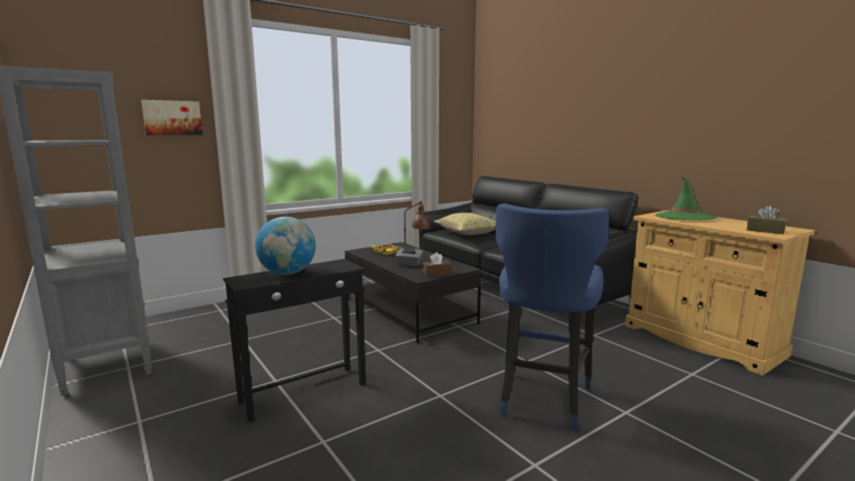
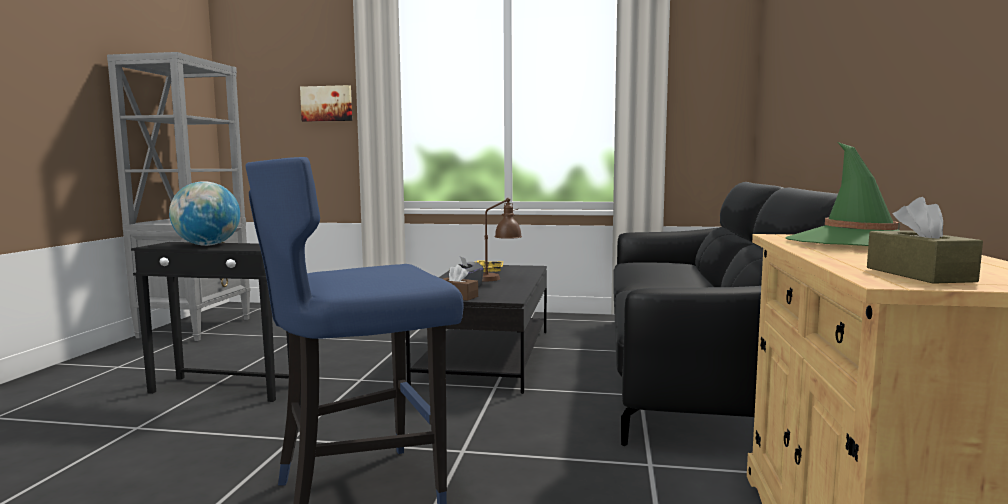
camera: 45 degrees right, 5 degrees down
(468, 233) = (657, 267): pillow -> none

